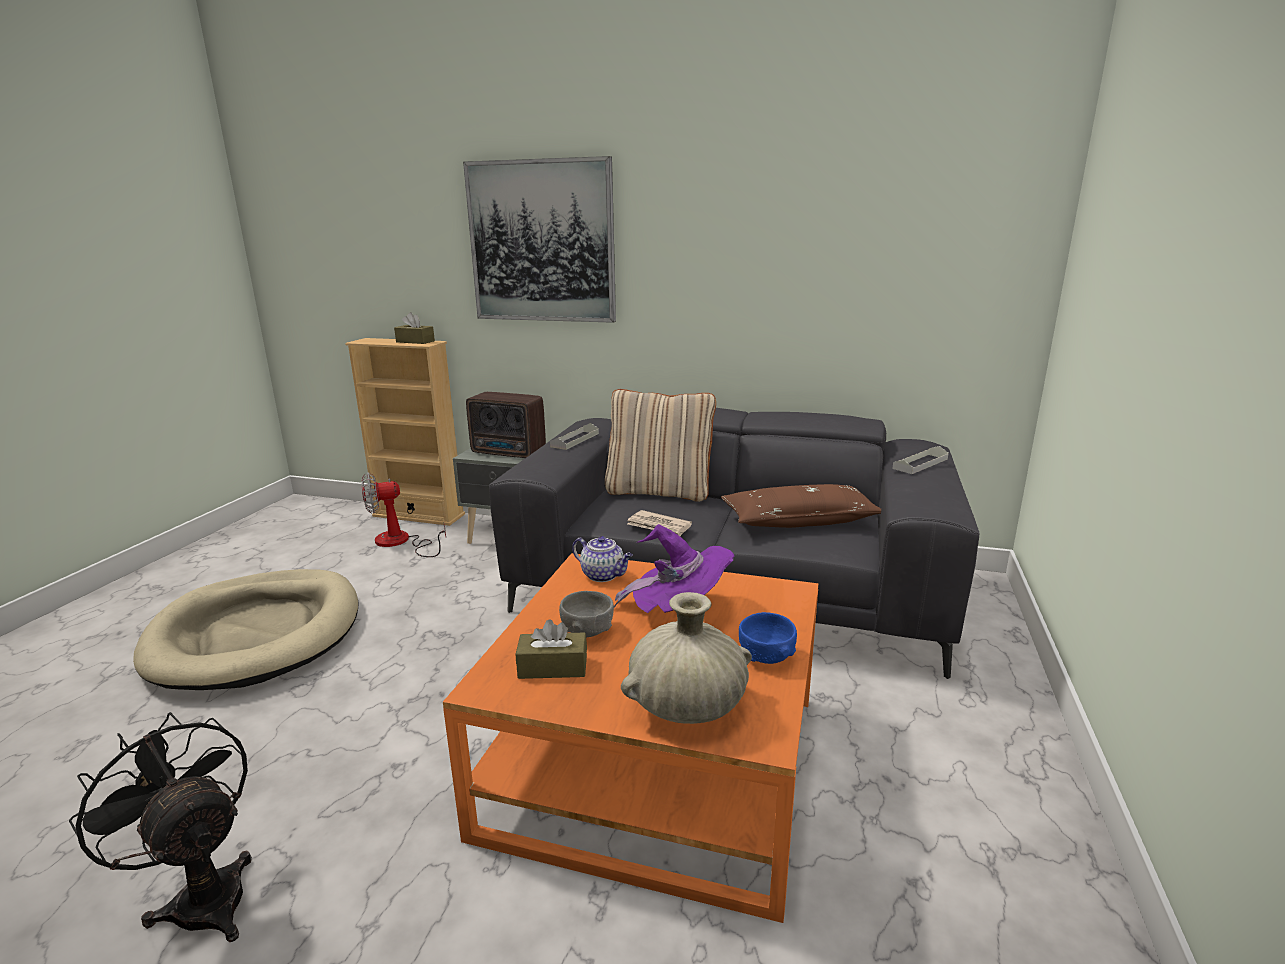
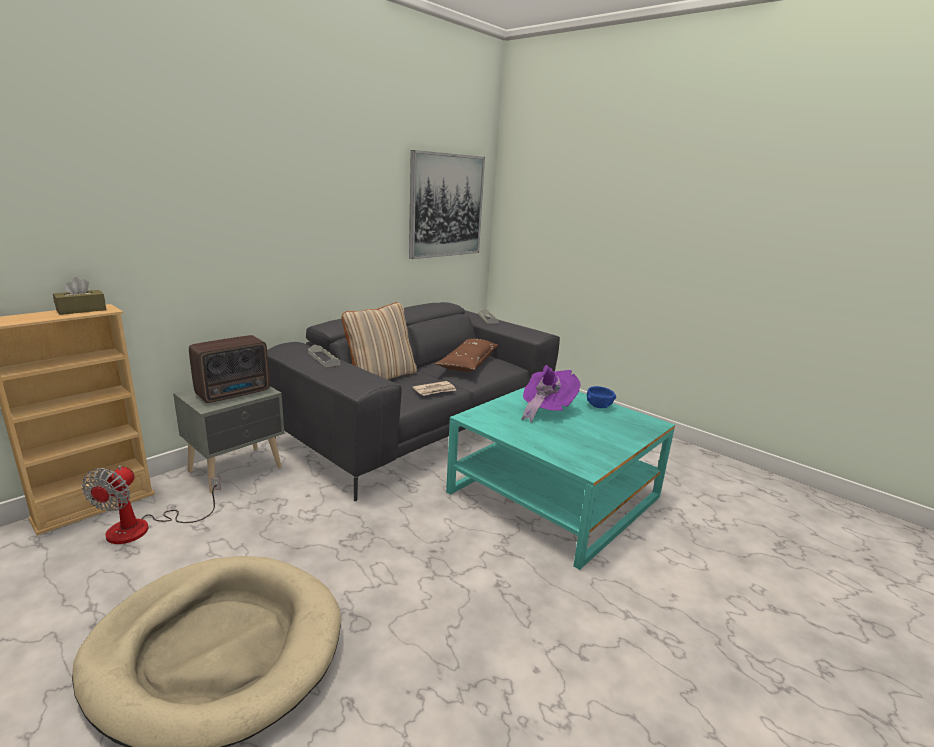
camera: 65 degrees left, 0 degrees up
(203, 895) = (576, 691): black fan -> none
(542, 242) = (217, 197): picture -> picture (446, 206)
(553, 667) = (579, 449): brown tissue box -> none
(587, 631) = (549, 433): grey bowl -> none
(603, 575) = (490, 416): teapot -> none
(656, 762) = (554, 494): orange coffee table -> turquoise coffee table
(687, 705) = (627, 430): beige vase -> none

